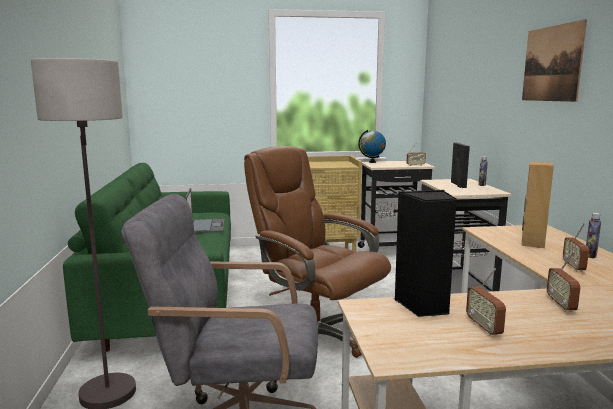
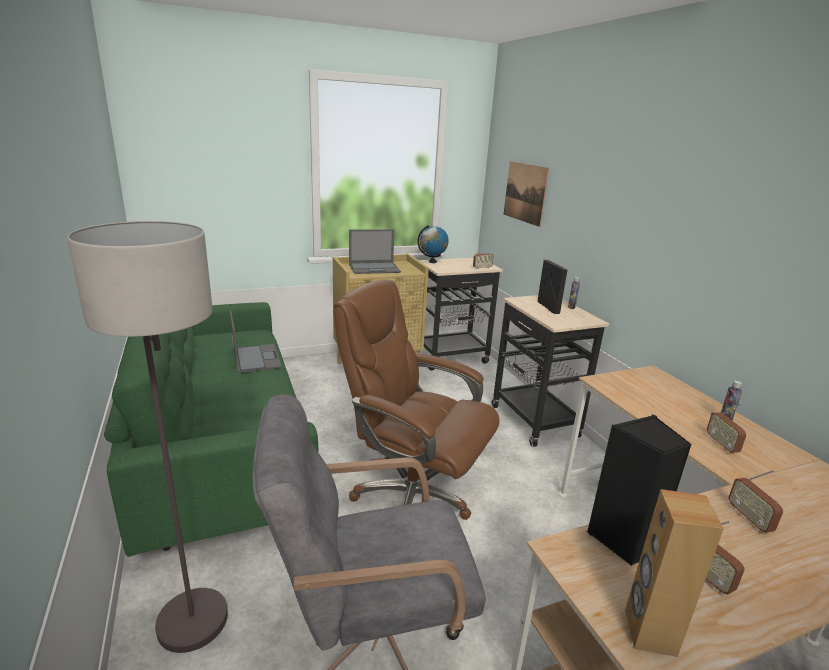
camera: 15 degrees left, 10 degrees up
(317, 164) = (375, 268): none -> laptop
(532, 243) = (661, 403): brown speaker -> brown speaker (649, 632)
(552, 63) = (675, 194): picture -> picture (525, 192)

